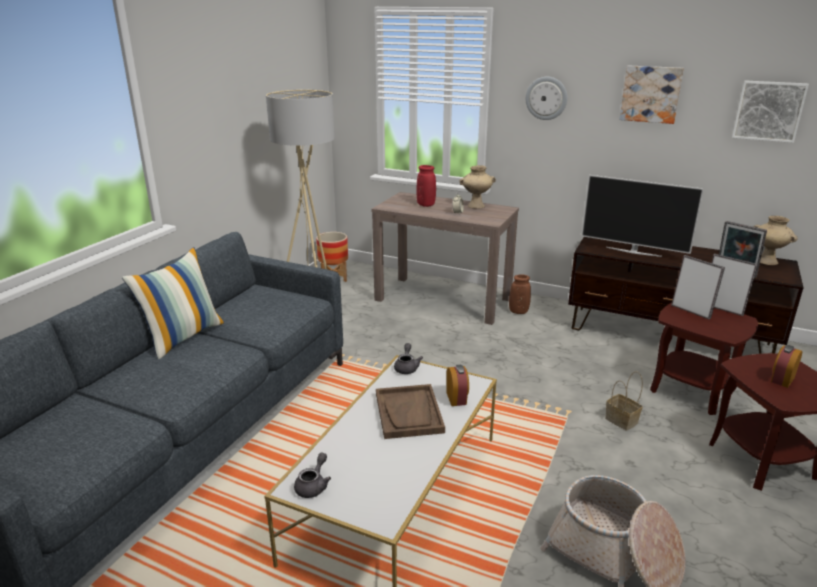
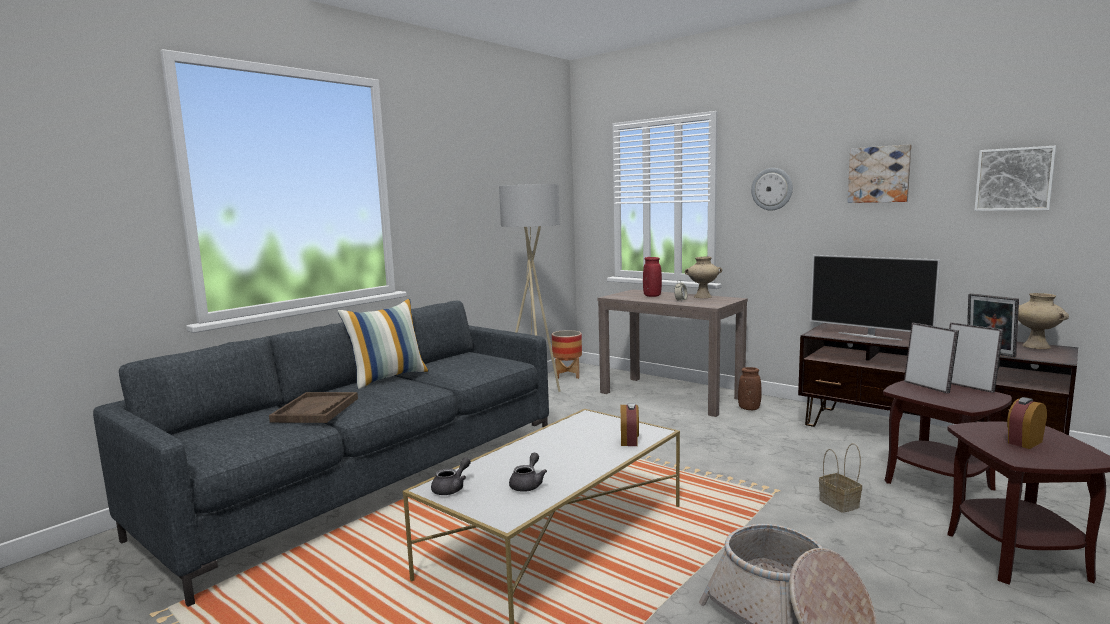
camera: 15 degrees right, 15 degrees down
(407, 367) = (590, 417): grey teapot -> grey teapot (528, 484)
(409, 413) = (574, 447): brown tray -> brown tray (316, 410)

